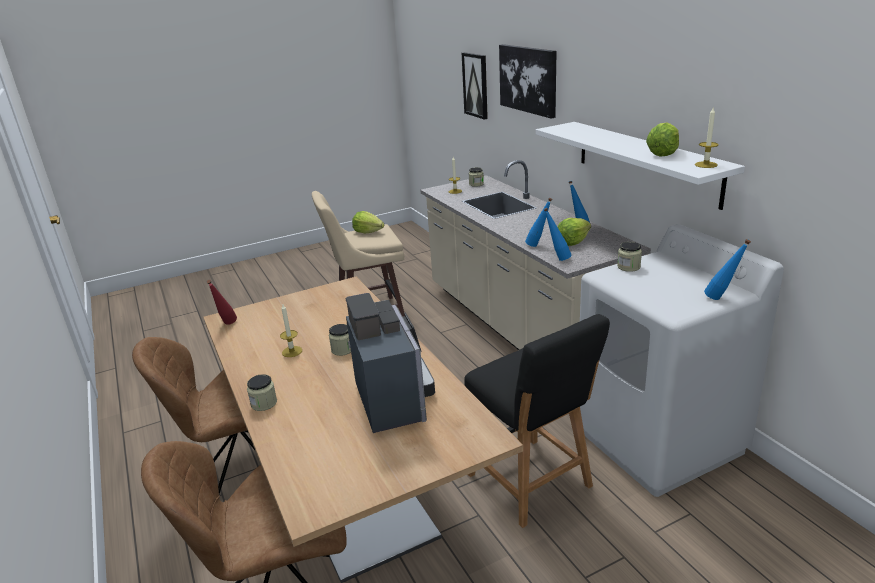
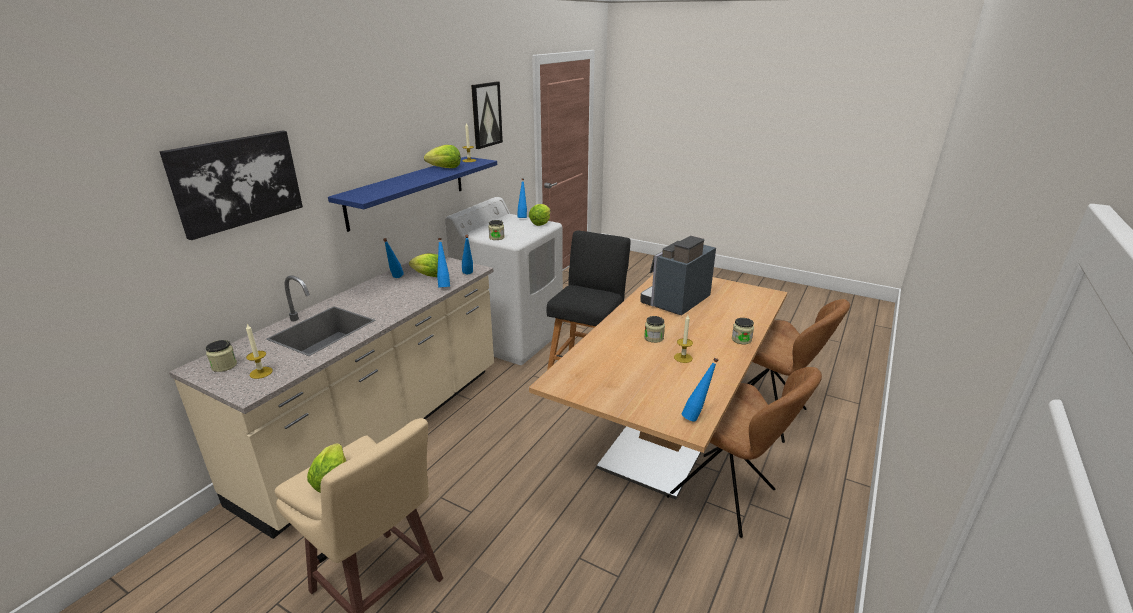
camera: 125 degrees left, 0 degrees up
(227, 325) = (696, 416): red bottle -> blue bottle
(476, 85) = (80, 248): picture -> picture (486, 115)
(645, 162) = (407, 191): white shelf -> blue shelf
(679, 307) = (541, 223): none -> lettuce

